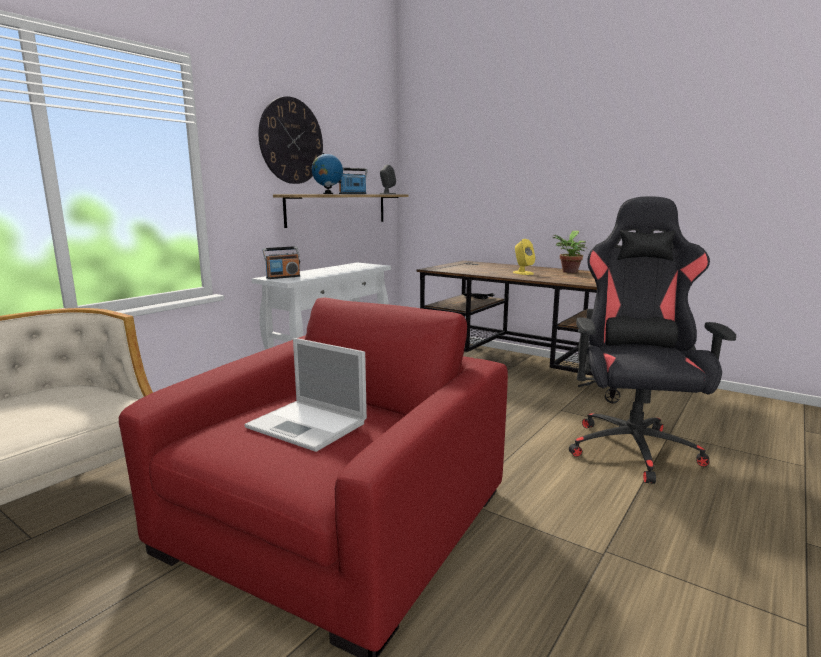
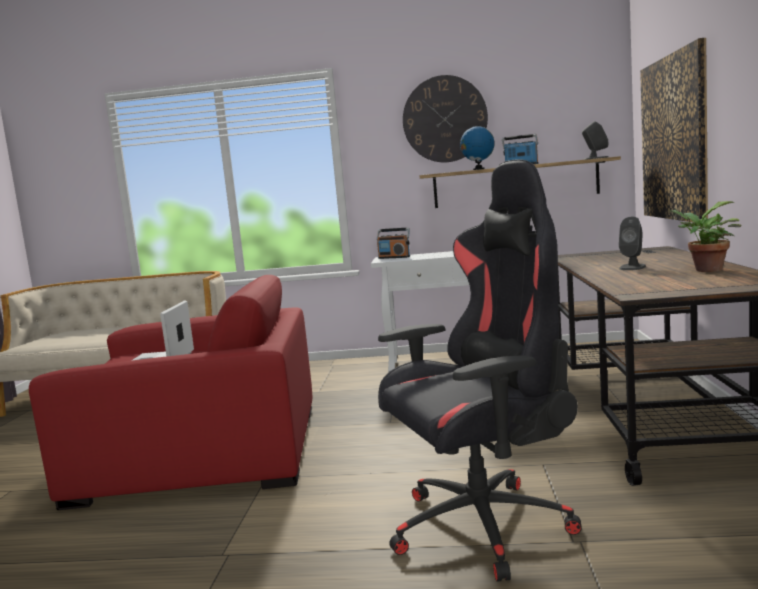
camera: 60 degrees right, 5 degrees down
(473, 186) = (674, 138): none -> picture
(523, 273) = (632, 267): yellow speaker -> grey speaker

